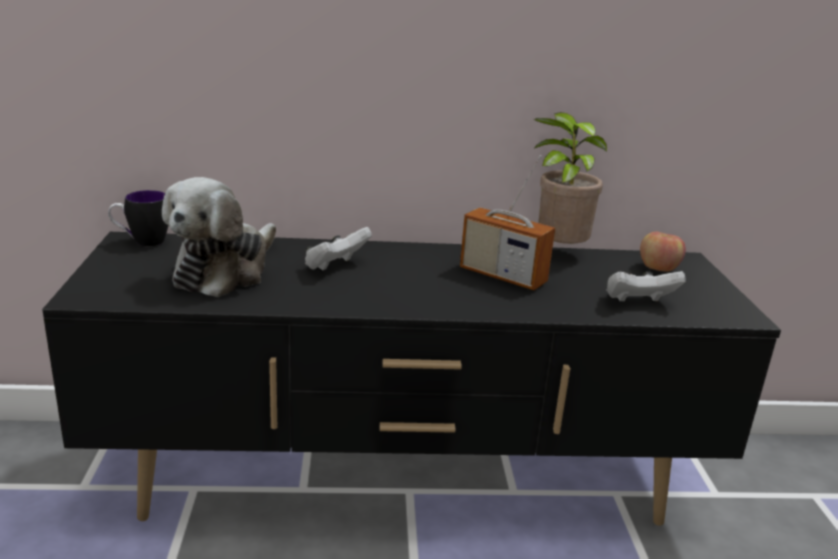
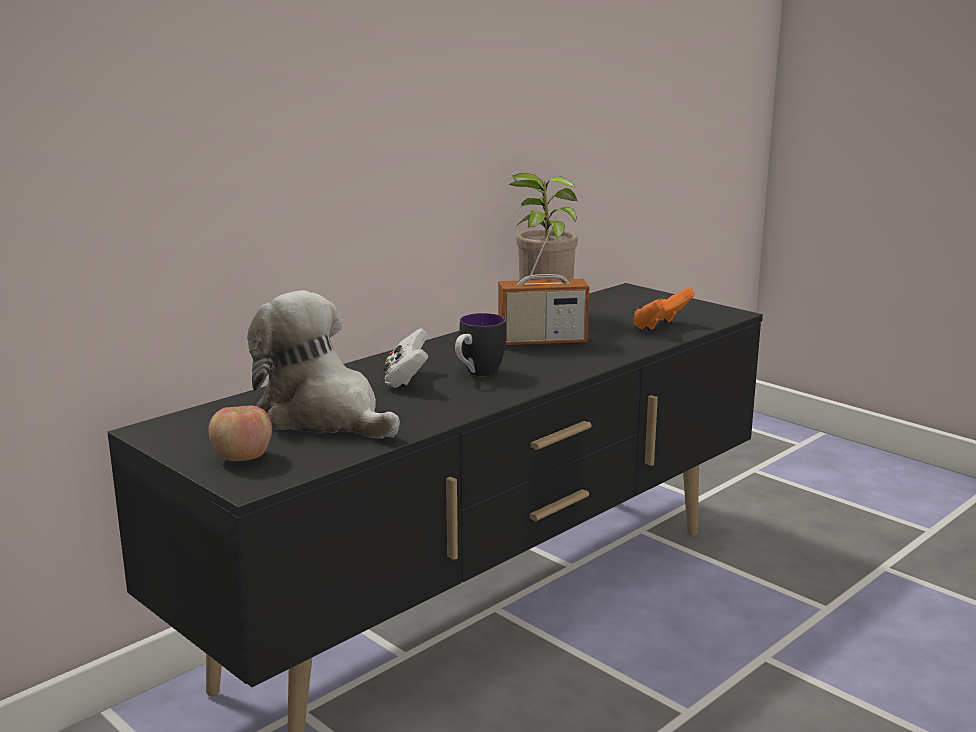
camera: 40 degrees left, 5 degrees down
(141, 242) = (174, 426): mug -> mug (477, 374)
(225, 271) = (323, 417): plush toy -> plush toy turned 150 degrees clockwise
(638, 302) = (660, 327): white game controller -> orange game controller
(658, 269) = (625, 302): apple -> apple (242, 457)

